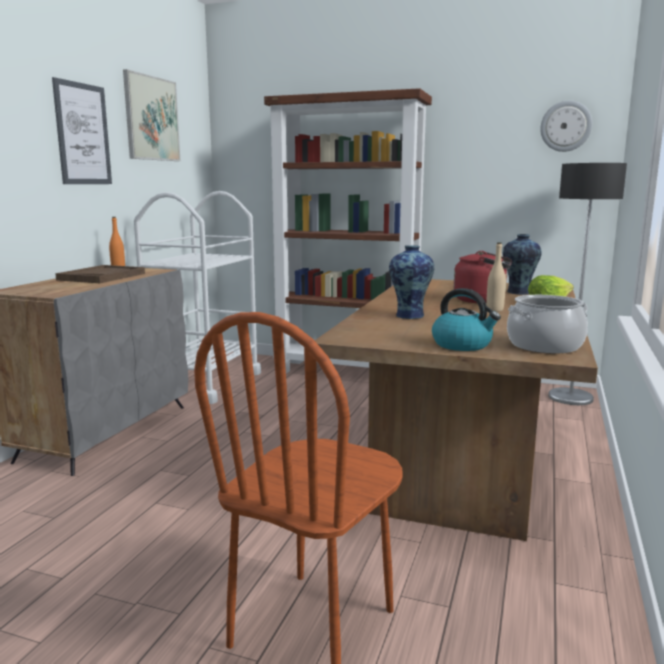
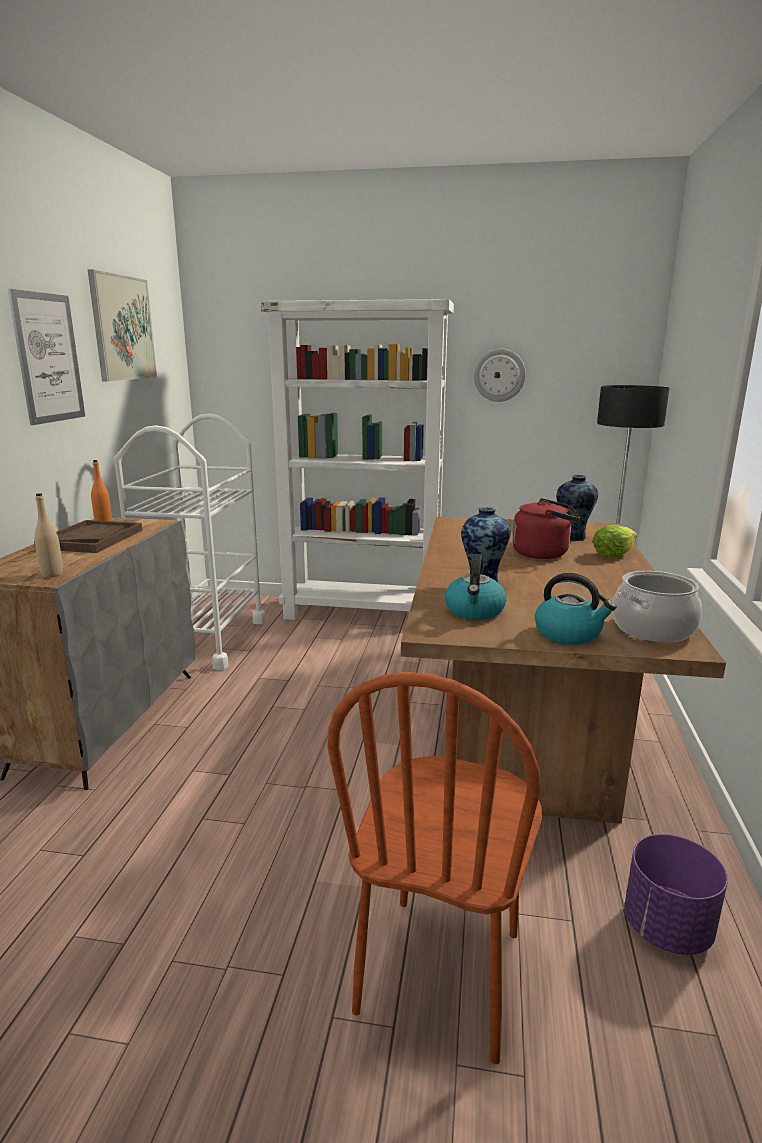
camera: 10 degrees left, 5 degrees up
(348, 372) = (363, 614): brown bookcase -> white bookcase
(389, 329) = (474, 611): none -> kettle
(494, 310) = (565, 569): beige bottle -> beige bottle (52, 574)
(539, 623) = (667, 929): none -> purple planter
(566, 126) = (600, 342): wall clock -> wall clock (499, 375)

